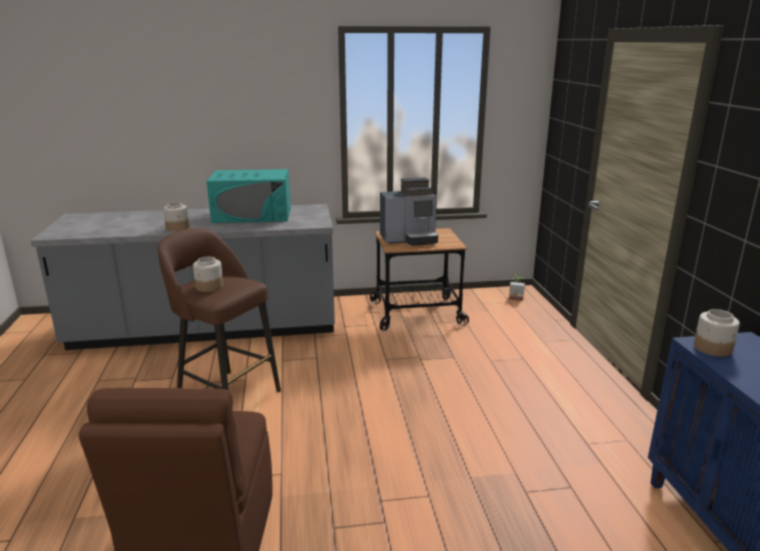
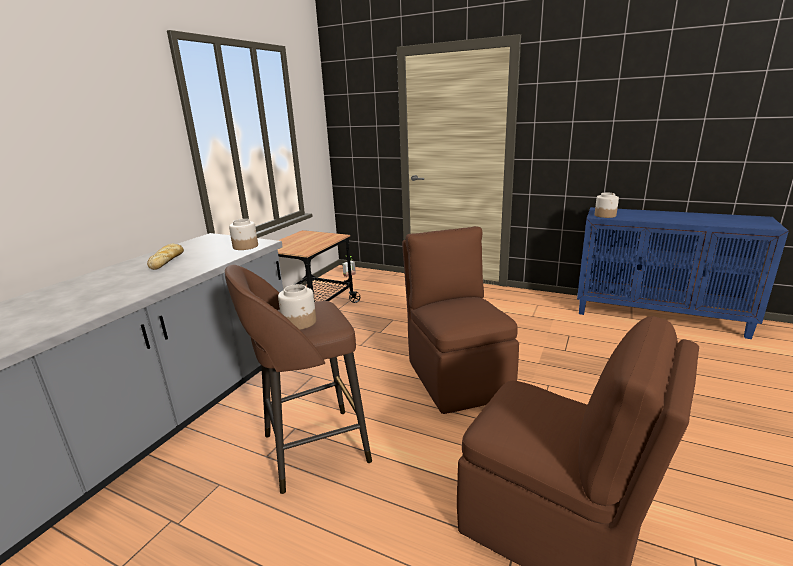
camera: 55 degrees left, 0 degrees up
(177, 227) = (113, 298): jar -> jar (246, 246)
(252, 215) = (167, 260): turquoise microwave -> bread
(385, 430) = (457, 377): none -> brown chair
(410, 239) = (299, 244): coffee machine -> none

